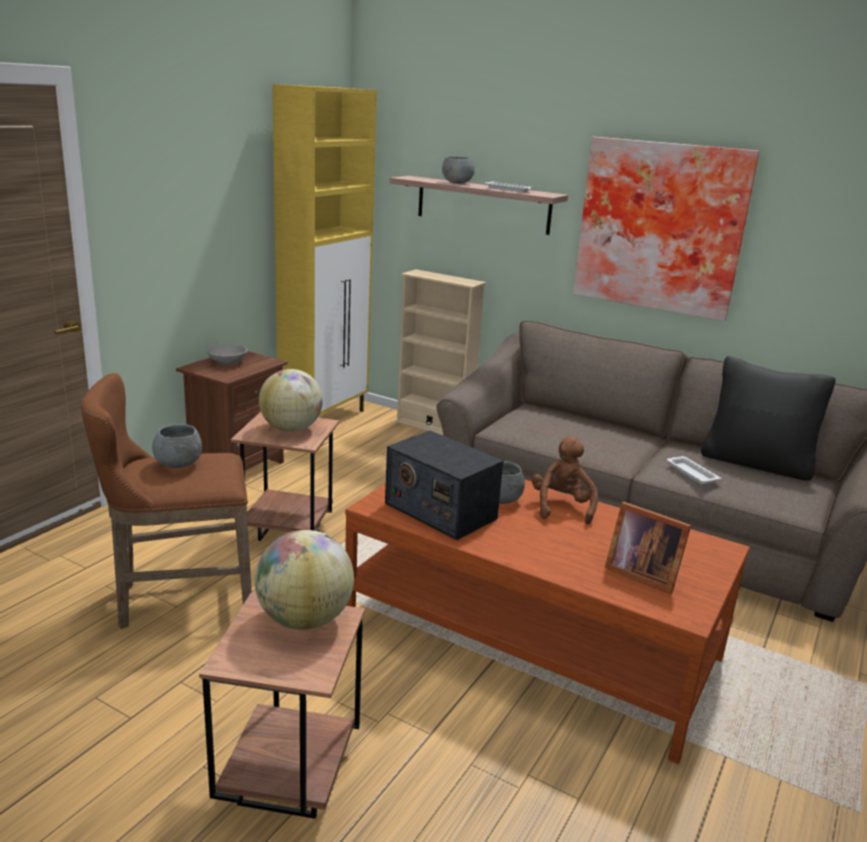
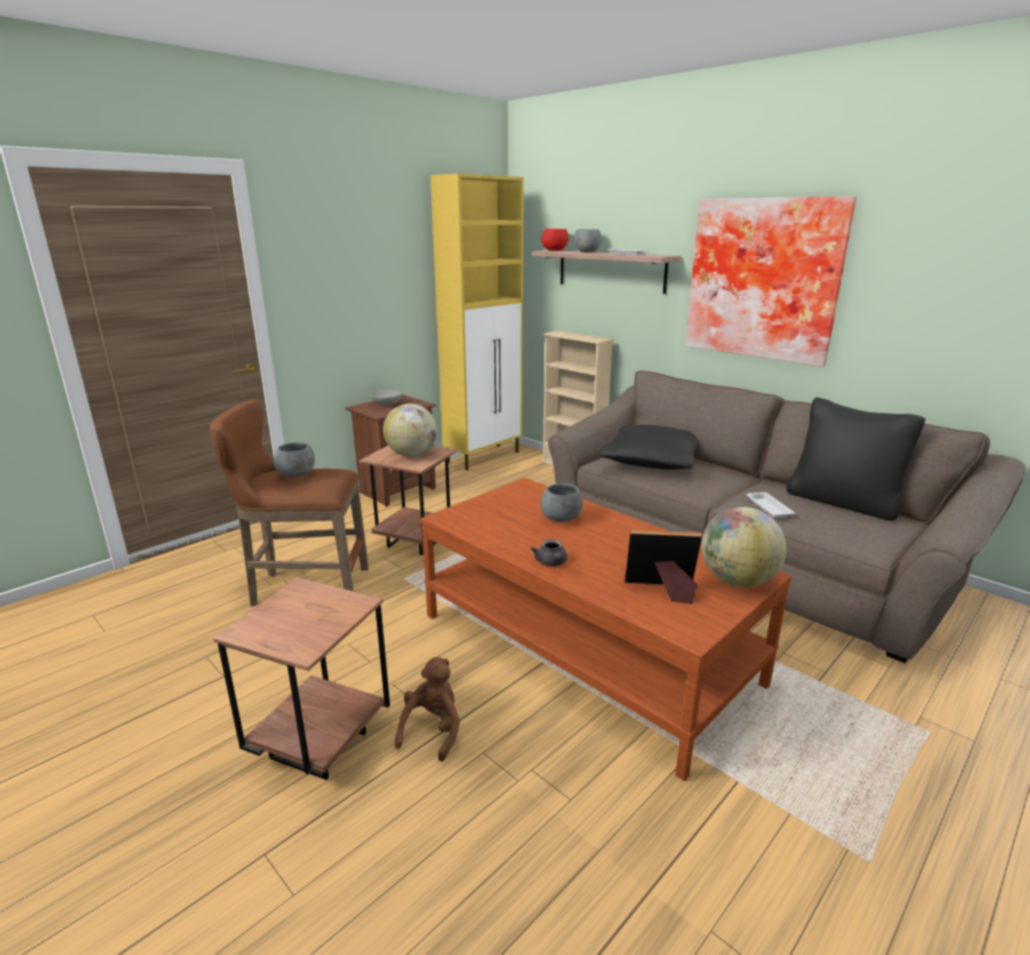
camera: 15 degrees right, 0 degrees up
(304, 619) = (325, 603): globe -> globe (737, 581)
(415, 178) = (554, 250): none -> red bowl
(440, 510) = (501, 524): radio -> none
(517, 552) = (551, 563): none -> grey teapot
(553, 425) = (652, 462): none -> black pillow
(562, 507) = (616, 528): brown plush toy -> brown plush toy (432, 730)
(640, 573) = (662, 590): picture frame -> picture frame turned 135 degrees clockwise

